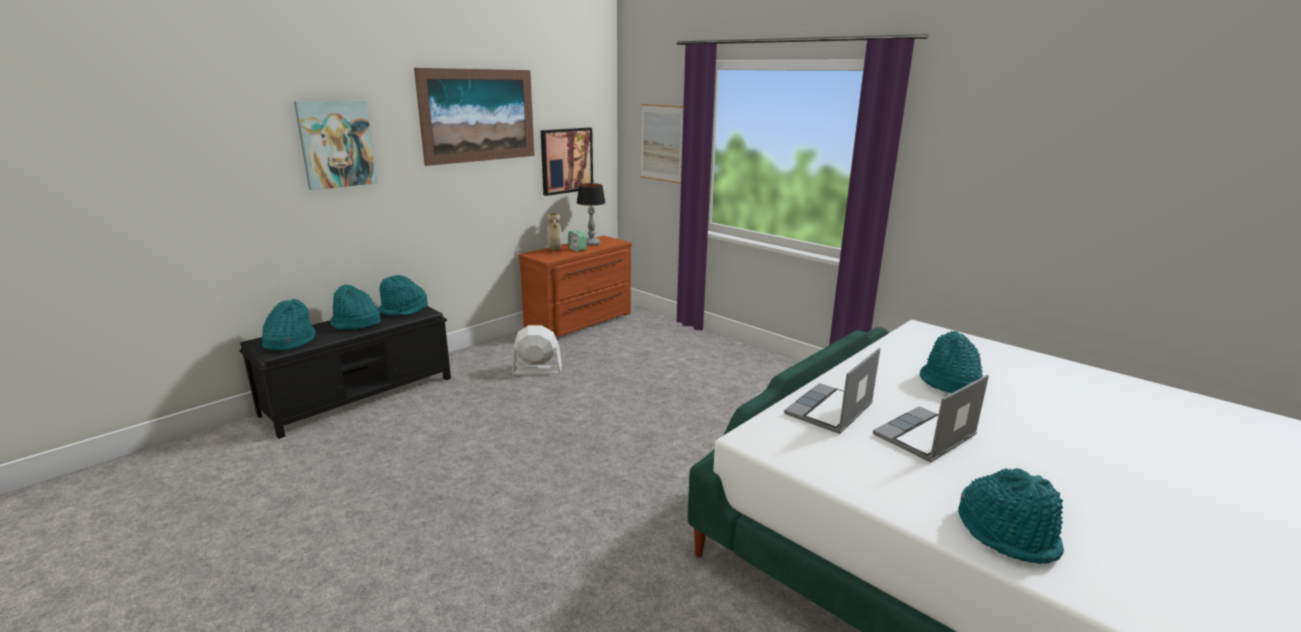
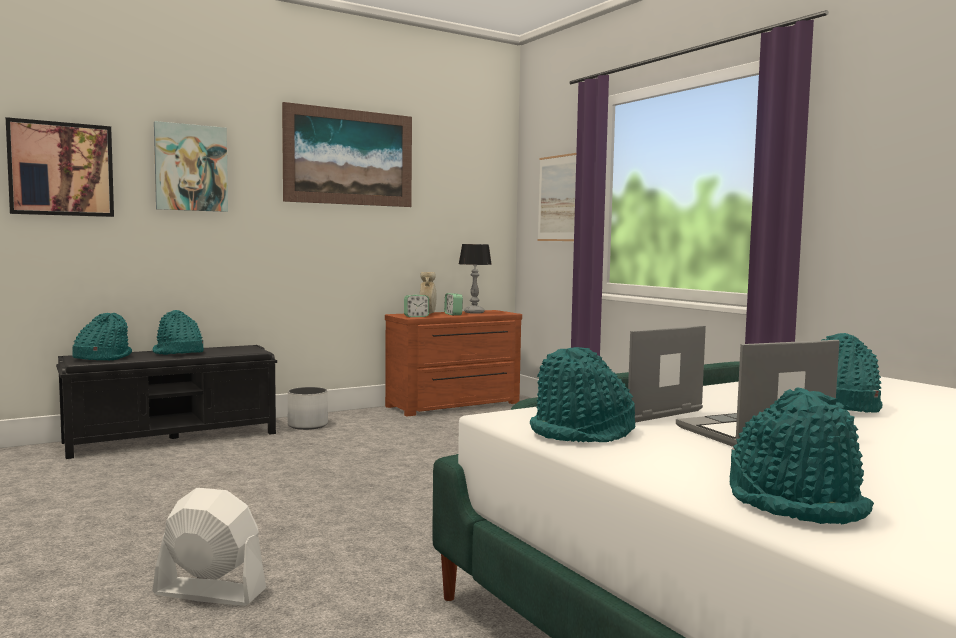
camera: 15 degrees right, 15 degrees down
(404, 310) = (236, 349): turquoise hat -> turquoise hat (583, 433)
(472, 364) = (307, 425): none -> white planter
(536, 370) = (374, 435): white fan -> white fan (209, 592)
(550, 257) = (416, 316): none -> alarm clock
(566, 160) = (451, 218): picture -> picture (61, 169)

